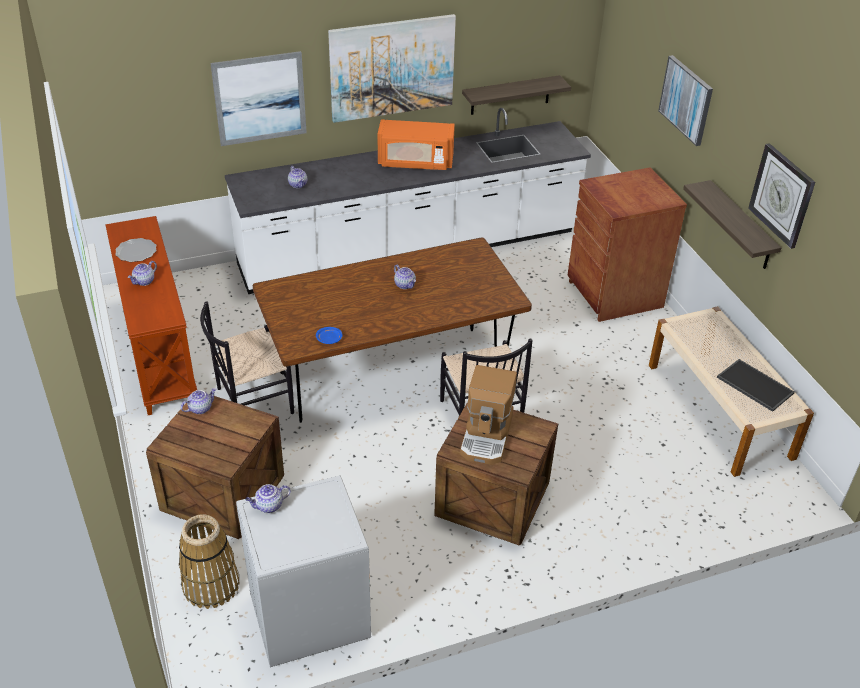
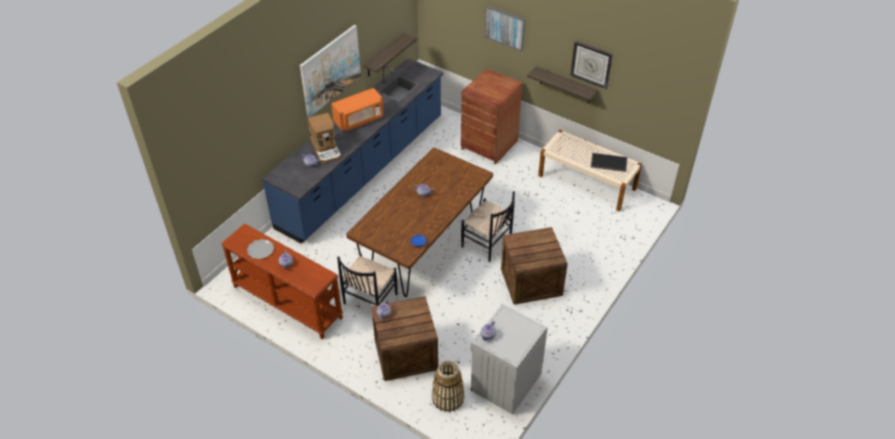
camera: 35 degrees left, 5 degrees up
(260, 98) = (272, 123): picture -> none
(410, 250) = (363, 171): white counter -> blue counter
(487, 436) = (529, 250): coffee machine -> coffee machine (326, 150)

